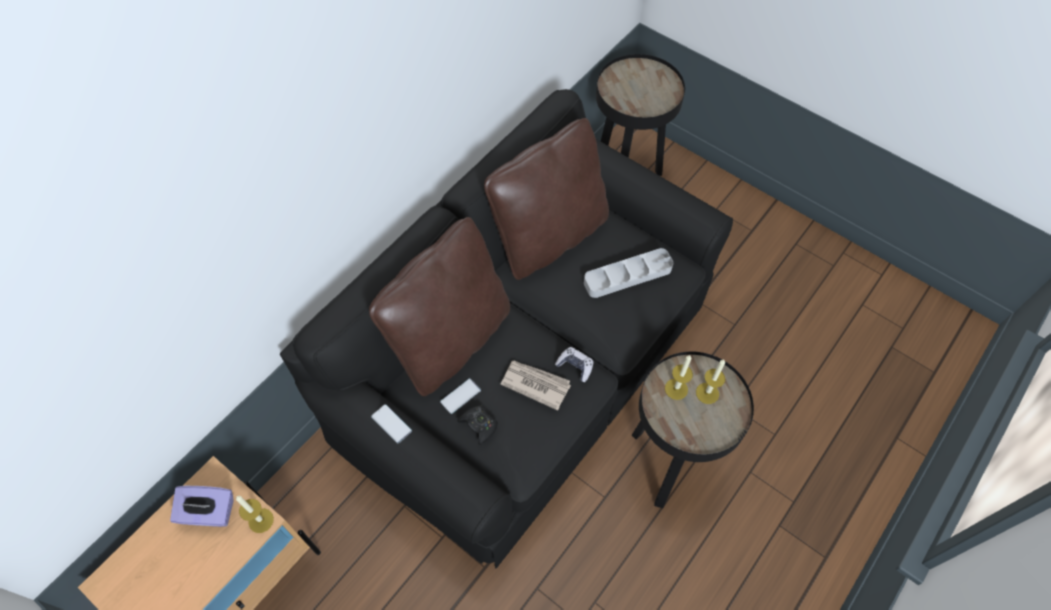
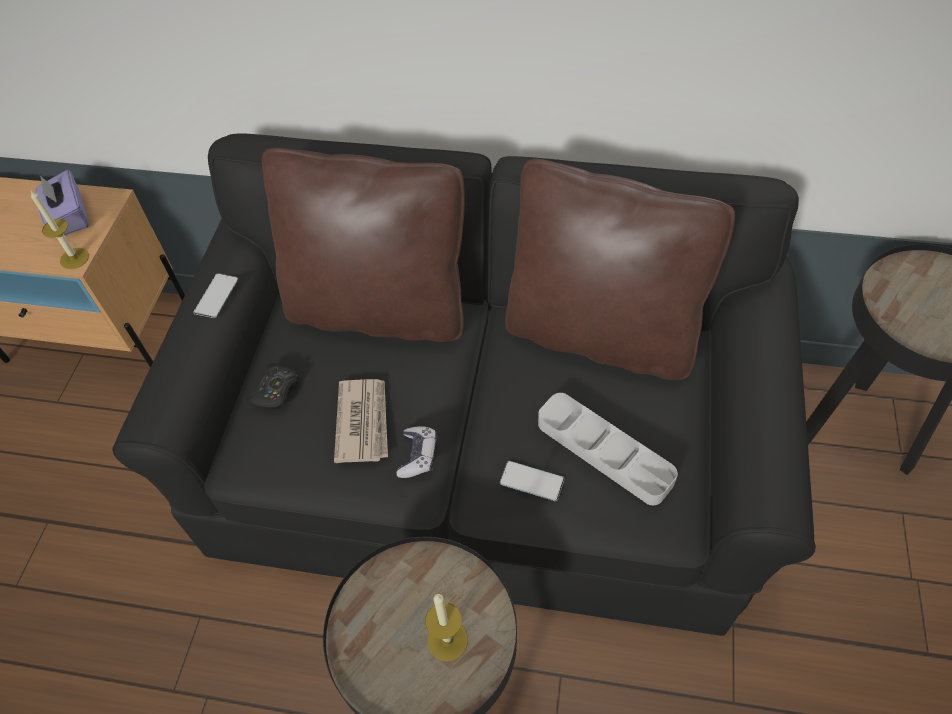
camera: 65 degrees right, 5 degrees down
(460, 396) = (306, 353): phone -> phone (532, 481)
(676, 389) = (430, 590): candle -> none

